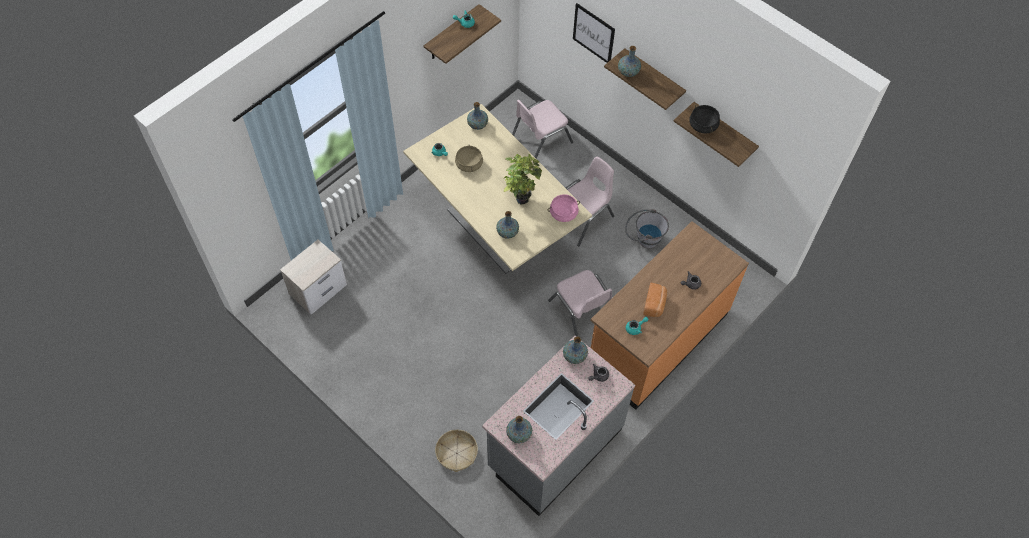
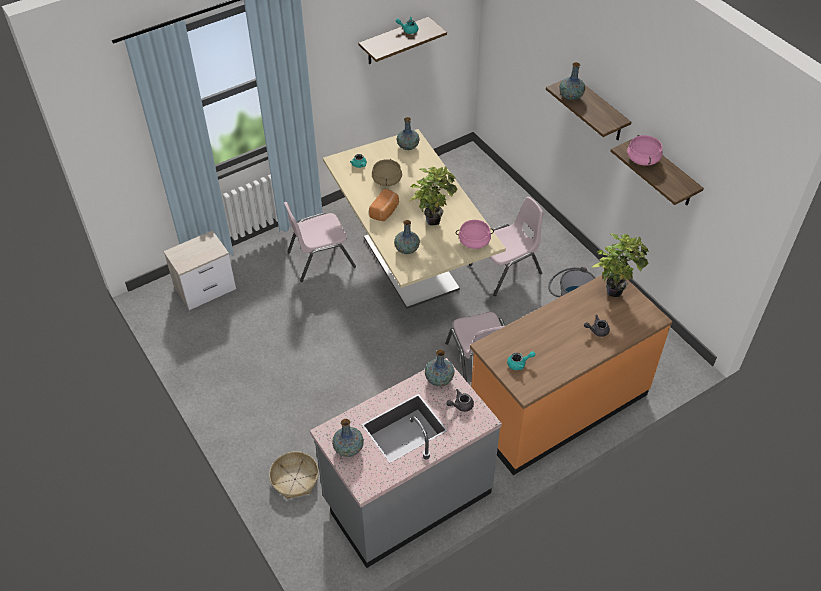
camera: 15 degrees right, 10 degrees down
(540, 140) = (482, 190): pink chair -> pink chair (320, 259)
(593, 33) = (544, 61): picture -> none
(654, 304) = (548, 343): bread -> bread (385, 212)
(695, 241) = (614, 288): none -> potted plant
(702, 125) = (642, 159): black cooking pot -> pink cooking pot

